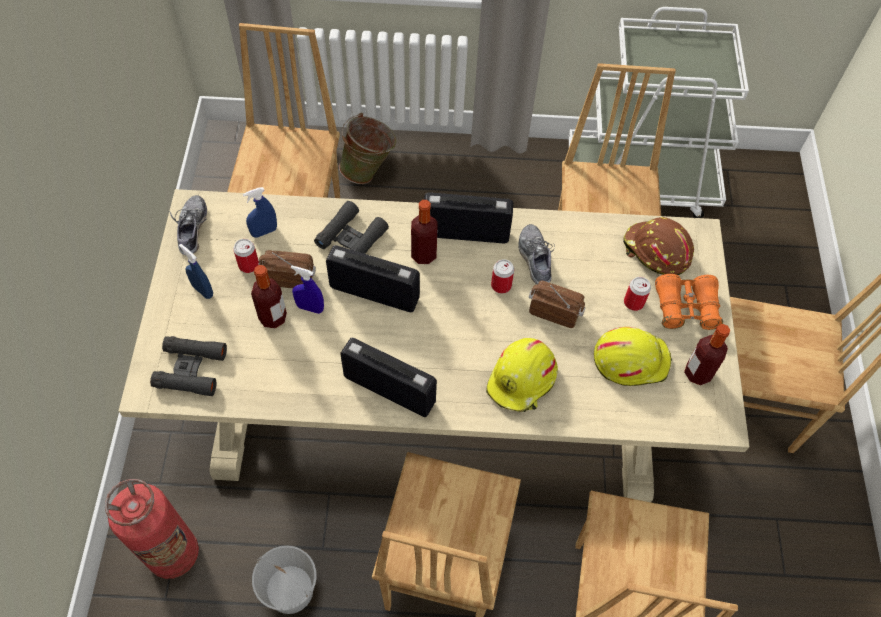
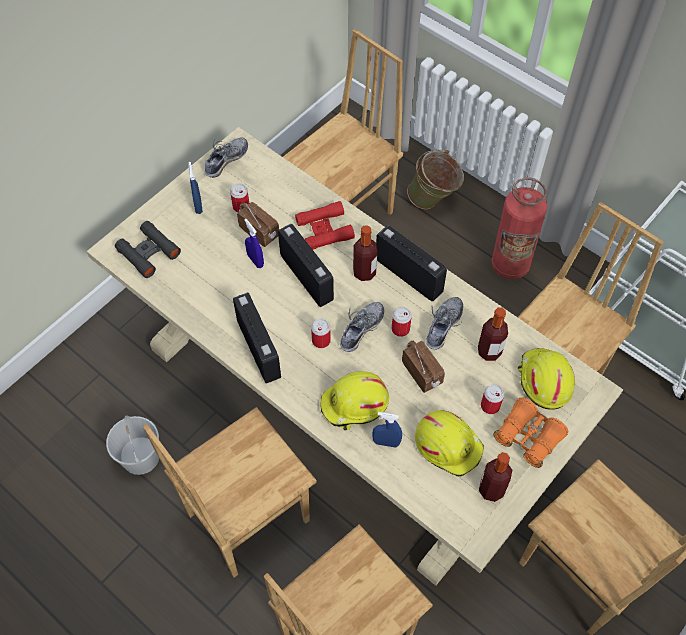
camera: 40 degrees right, 0 degrees up
(173, 554) = (91, 381): fire extinguisher -> fire extinguisher (510, 265)
(264, 232) = (270, 190): blue spray bottle -> blue spray bottle (386, 442)
(273, 317) = (226, 252): bottle -> bottle (489, 351)
(351, 238) = (324, 230): black binoculars -> red binoculars
(440, 342) = (321, 340): none -> can
(467, 308) = (361, 329): none -> shoe
(656, 252) = (544, 380): brown hard hat -> yellow hard hat

